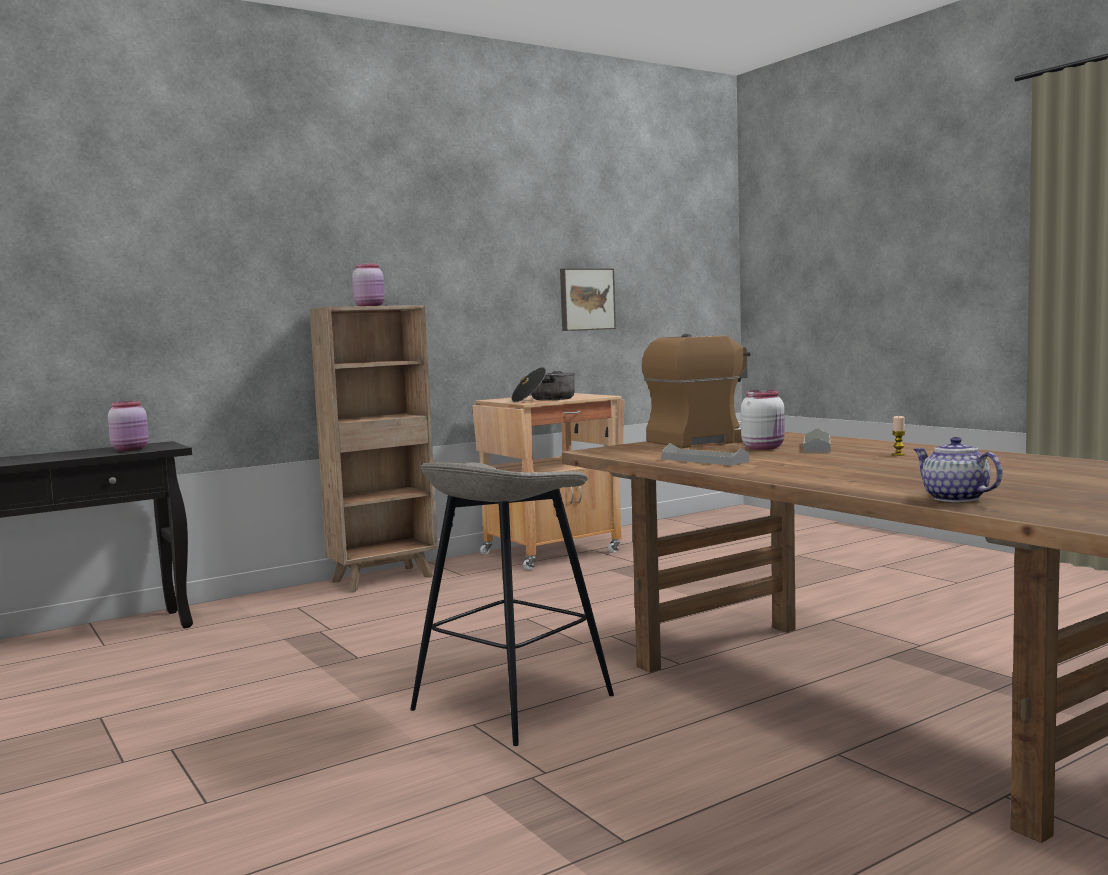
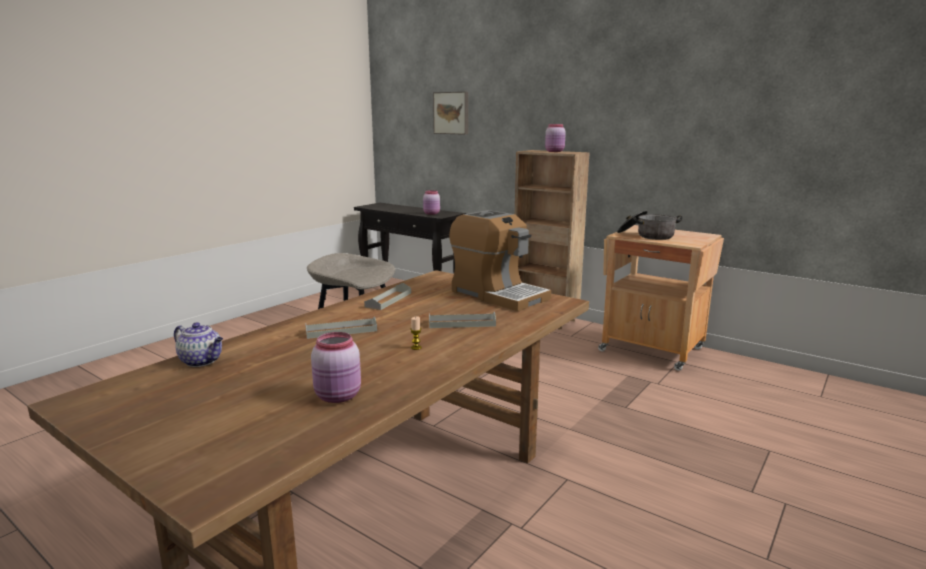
camera: 70 degrees right, 10 degrees up
(586, 299) = (764, 156): picture -> picture (452, 113)
(764, 448) = (455, 310): white jar -> none
(834, 469) = (341, 331): none -> grey tray
(953, 498) = (202, 361): teapot -> teapot turned 75 degrees clockwise
(1047, 466) = (339, 396): none -> pink jar

